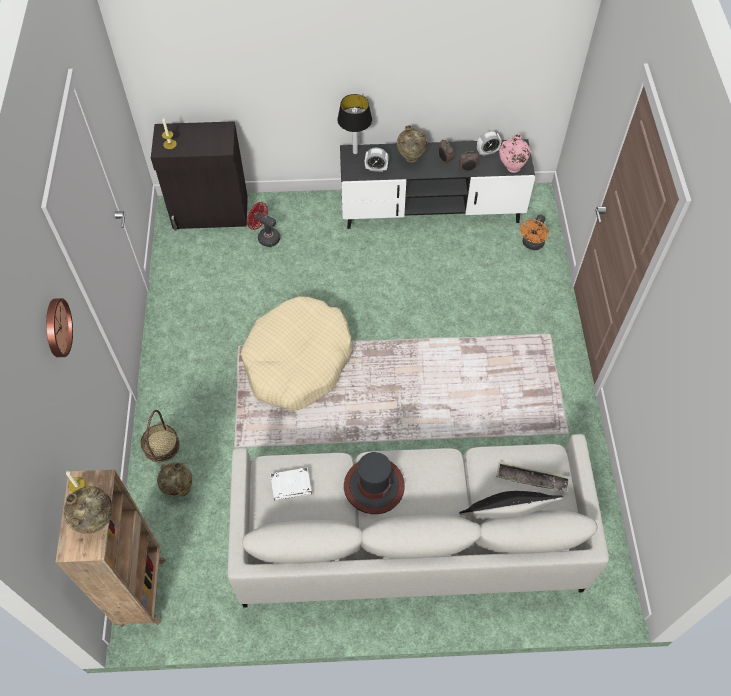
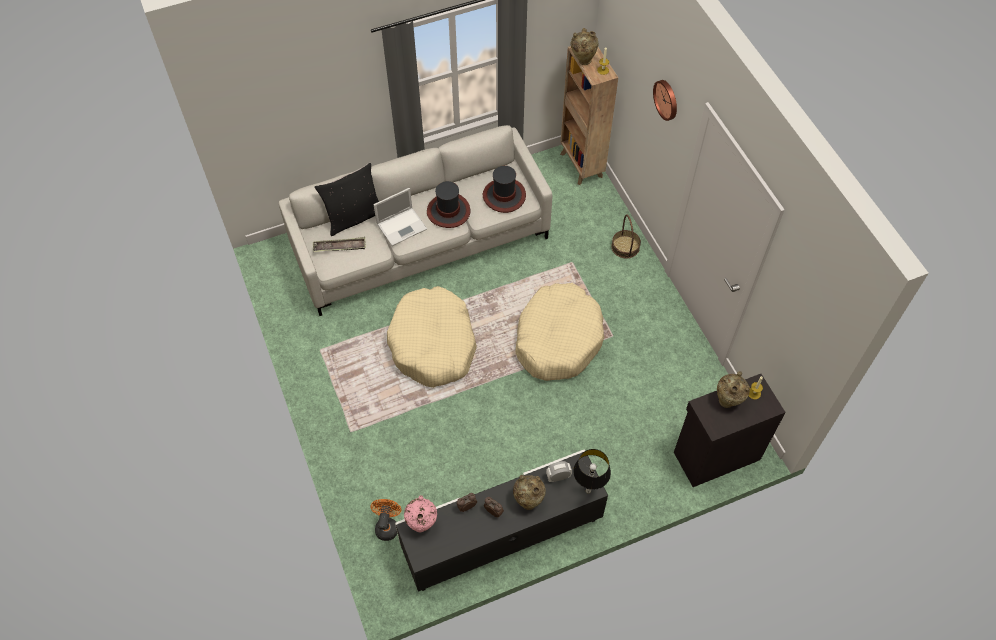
camera: 160 degrees right, 0 degrees up
(179, 489) = (594, 224): beige vase -> beige vase (728, 400)
(265, 237) = (648, 446): red fan -> none
(291, 485) = (504, 196): white book -> hat
(436, 398) = (433, 344): none -> beige dog bed
(441, 483) = (402, 226): none -> laptop
(487, 152) = (452, 538): alarm clock -> none

